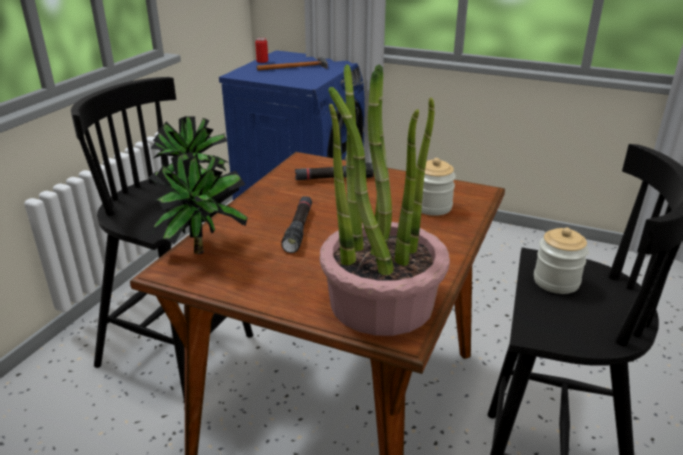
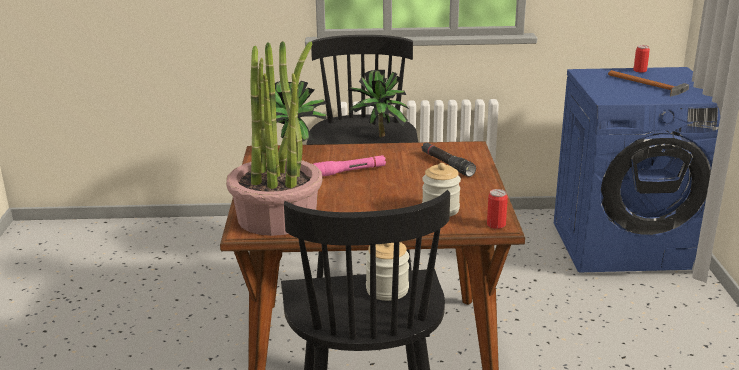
camera: 65 degrees right, 5 degrees down
(299, 229) = (349, 172): black flashlight -> pink flashlight
(480, 192) = (496, 225): none -> can

